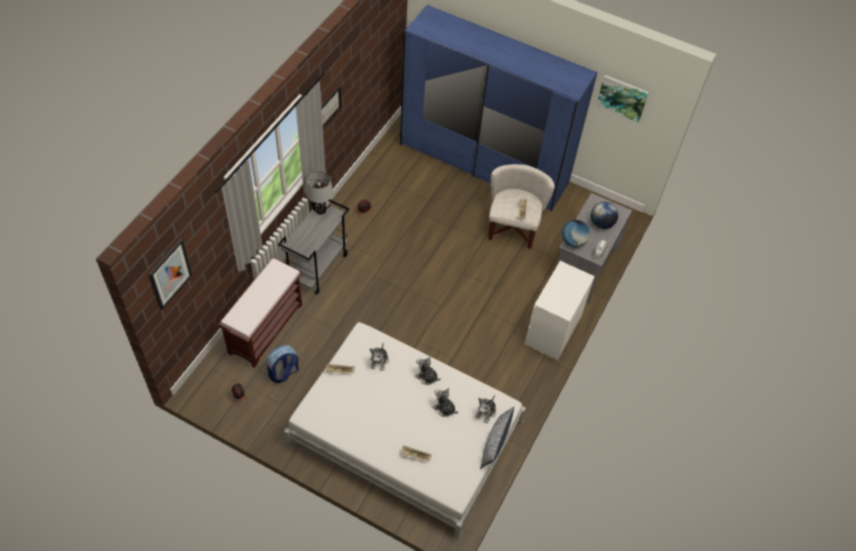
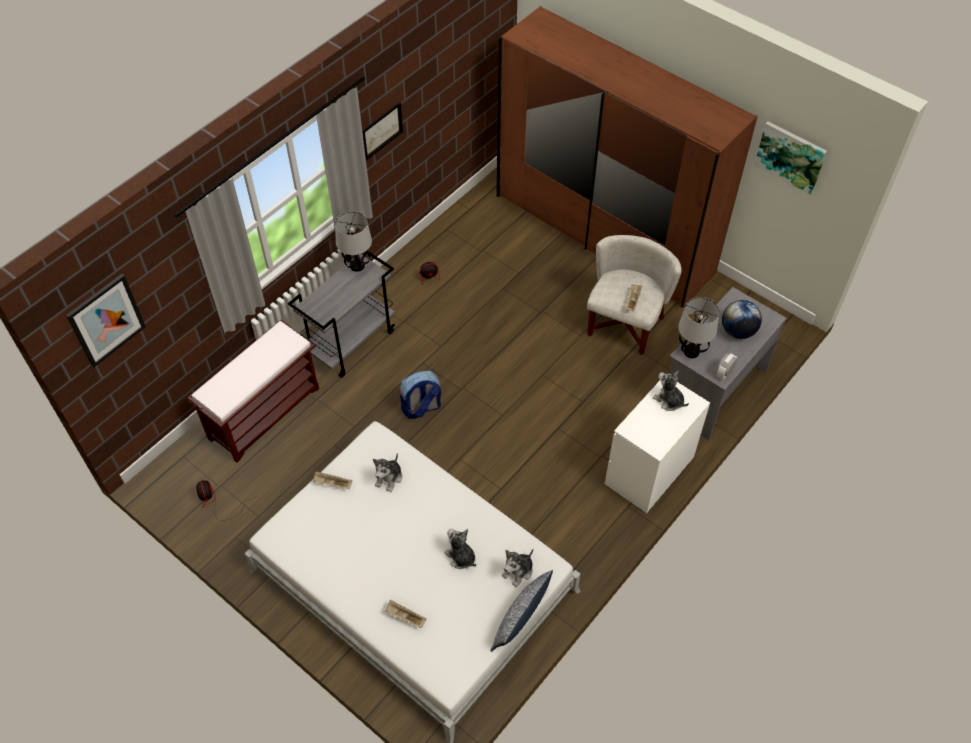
camera: 15 degrees right, 0 degrees up
(283, 373) = (272, 475): backpack -> backpack (421, 408)
(426, 377) = (447, 509): plush toy -> plush toy (669, 400)
(484, 164) = (604, 235): blue wardrobe -> brown wardrobe
(573, 242) = (691, 351): globe -> table lamp

